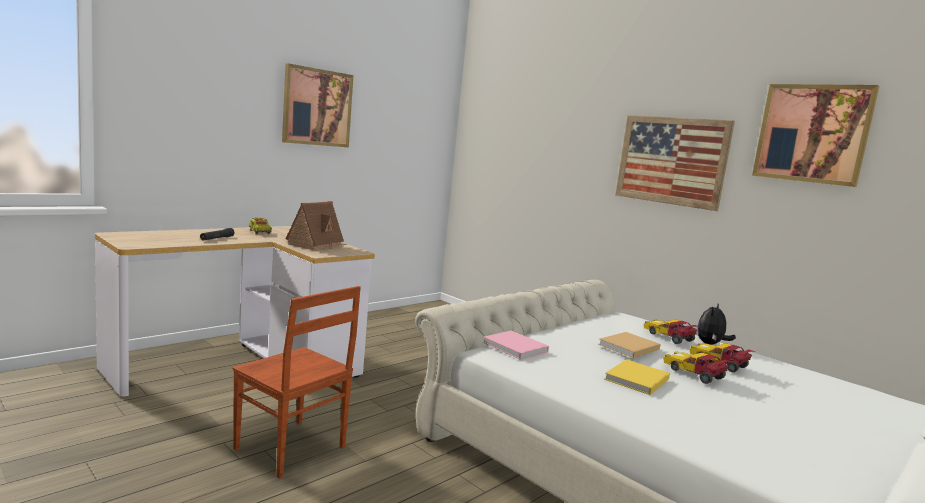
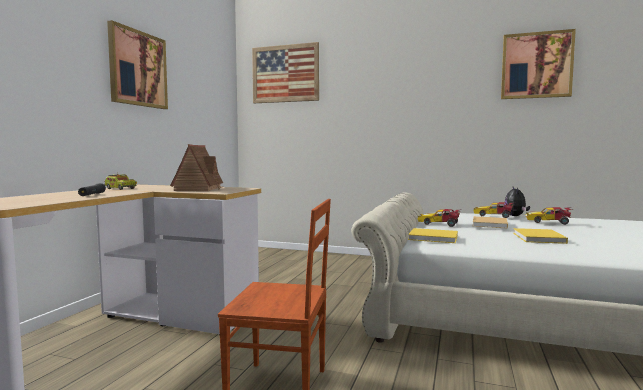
camera: 25 degrees left, 5 degrees down
(516, 347) = (435, 238): pink book -> yellow book
(671, 160) = (437, 97): picture -> picture (285, 74)
(695, 374) = (554, 229): toy car -> toy car (439, 224)

